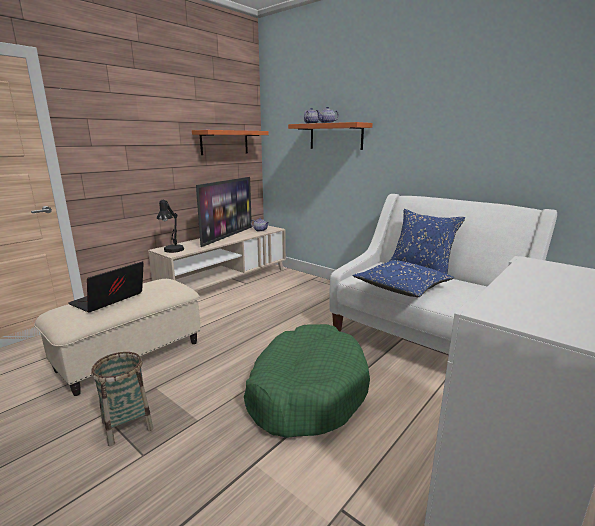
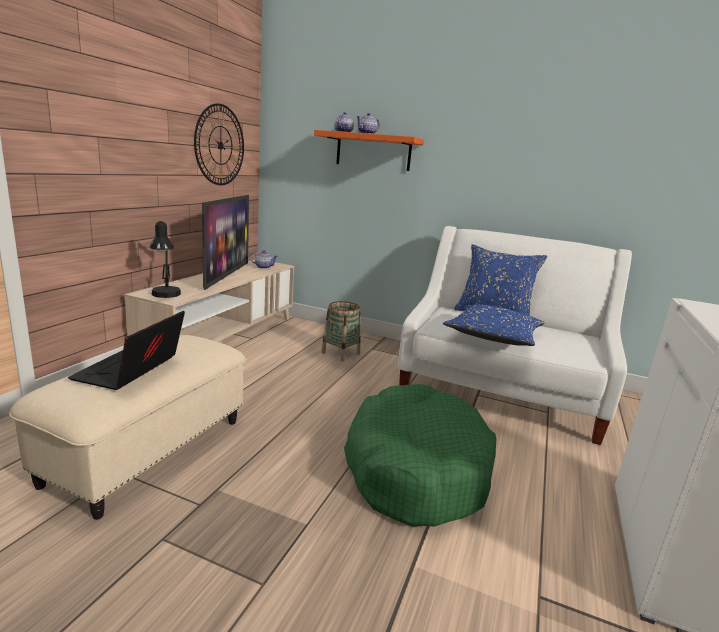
camera: 20 degrees left, 0 degrees up
(127, 425) = (211, 548): basket -> basket (340, 353)
(224, 142) = (220, 145): orange shelf -> wall clock

